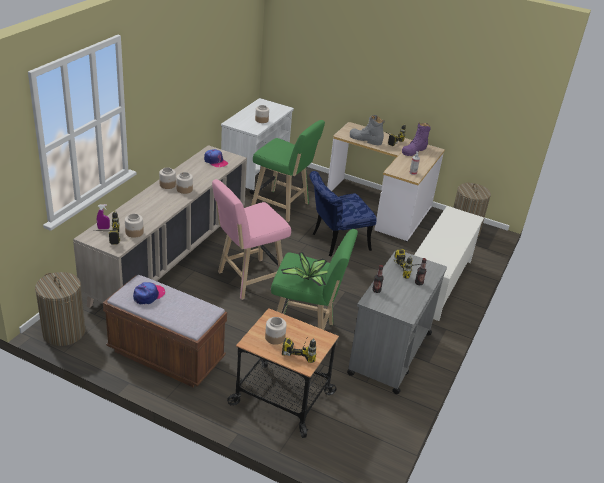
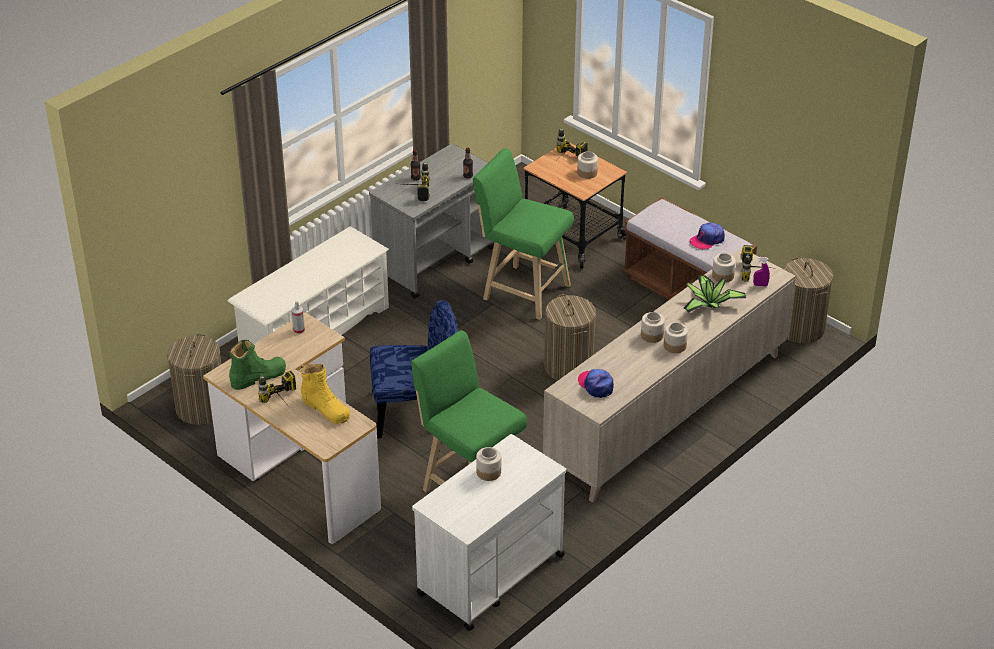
camera: 160 degrees left, 5 degrees up
(247, 280) = (568, 367): pink stool -> laundry basket
(309, 279) = (531, 207): potted plant -> potted plant (709, 304)
(365, 140) = (325, 408): grey boot -> yellow boot
(414, 150) = (258, 377): purple boot -> green boot

